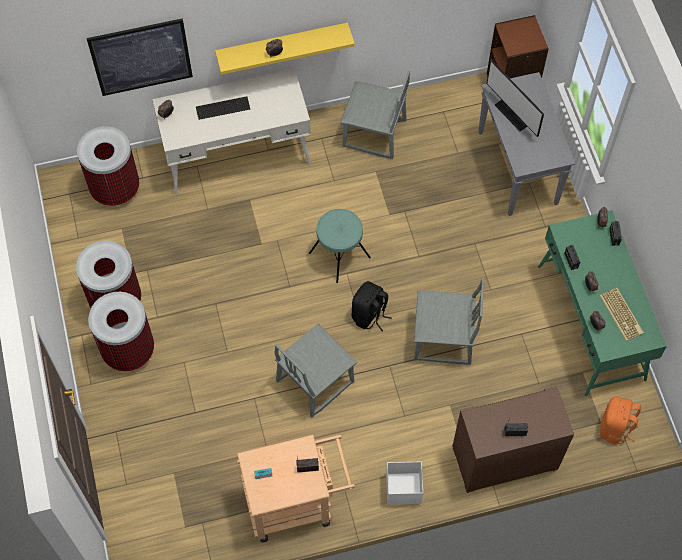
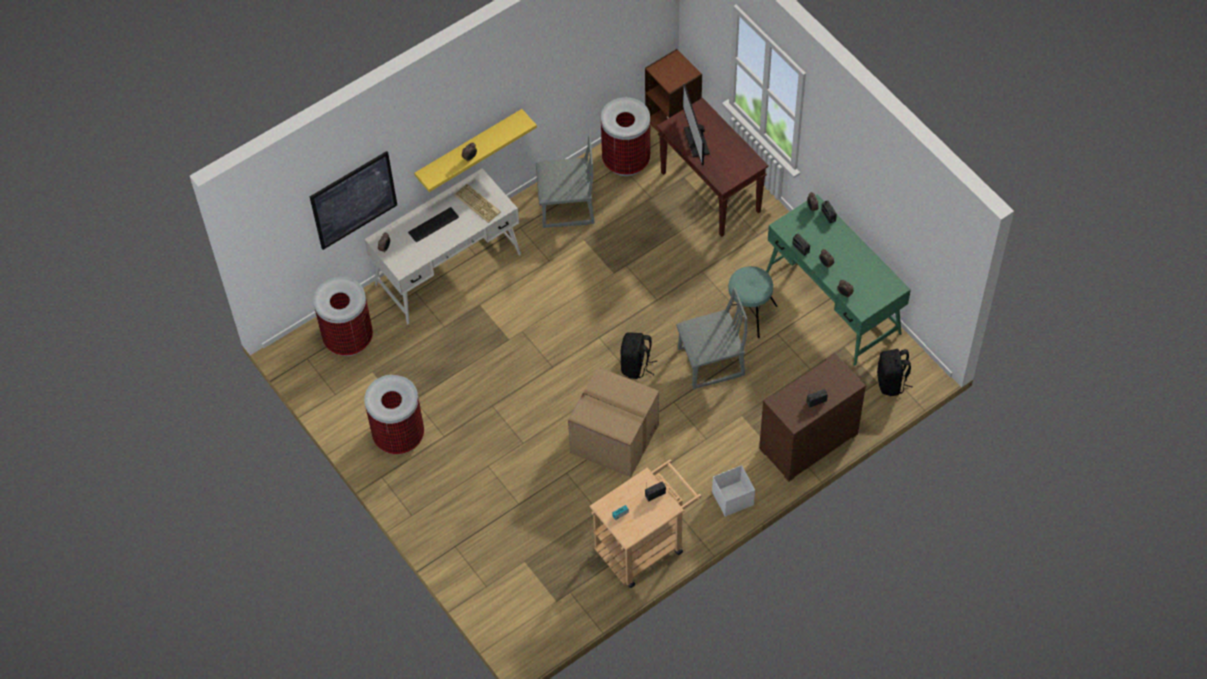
camera: 20 degrees left, 5 degrees down
(128, 350) = (432, 474): trash can -> trash can (626, 160)
(314, 381) = (613, 439): grey chair -> cardboard box
(339, 255) = (585, 324): turquoise stool -> turquoise stool (749, 313)
(514, 113) = (696, 141): monitor -> monitor turned 45 degrees clockwise
(518, 169) = (711, 193): grey console table -> brown console table
(615, 428) = (891, 382): orange backpack -> black backpack
(622, 314) = (863, 277): keyboard -> keyboard (478, 203)

